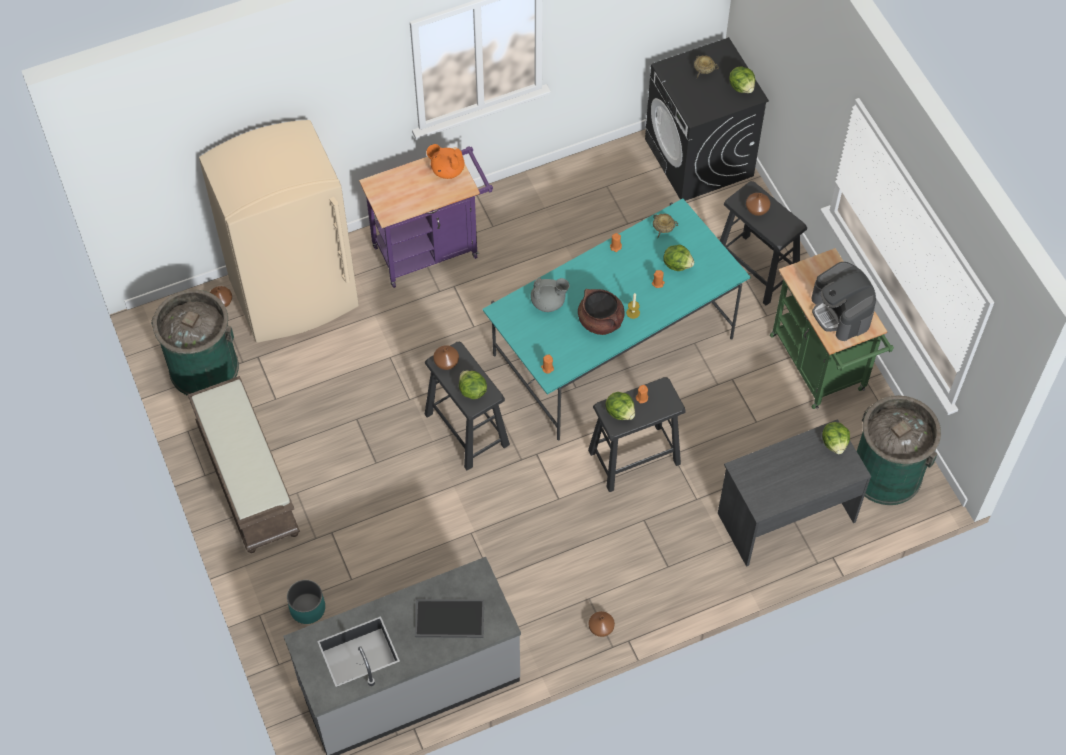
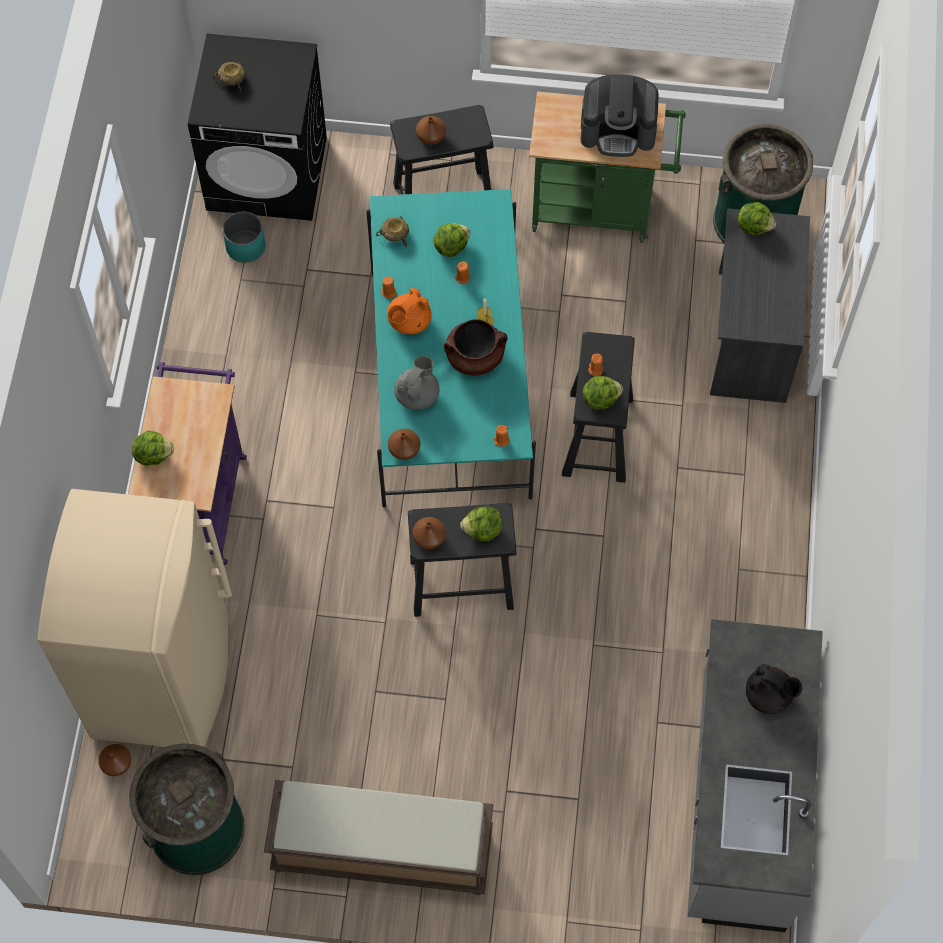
camera: 60 degrees left, 5 degrees up
(308, 608) = (588, 863): turquoise planter -> turquoise planter (246, 246)
(447, 170) = (179, 402): orange teapot -> orange teapot (409, 322)
(448, 619) = (768, 696): tray -> black teapot
(601, 627) = (778, 575): brown vase -> brown vase (404, 449)
(742, 87) = (282, 58): lettuce -> lettuce (153, 455)

